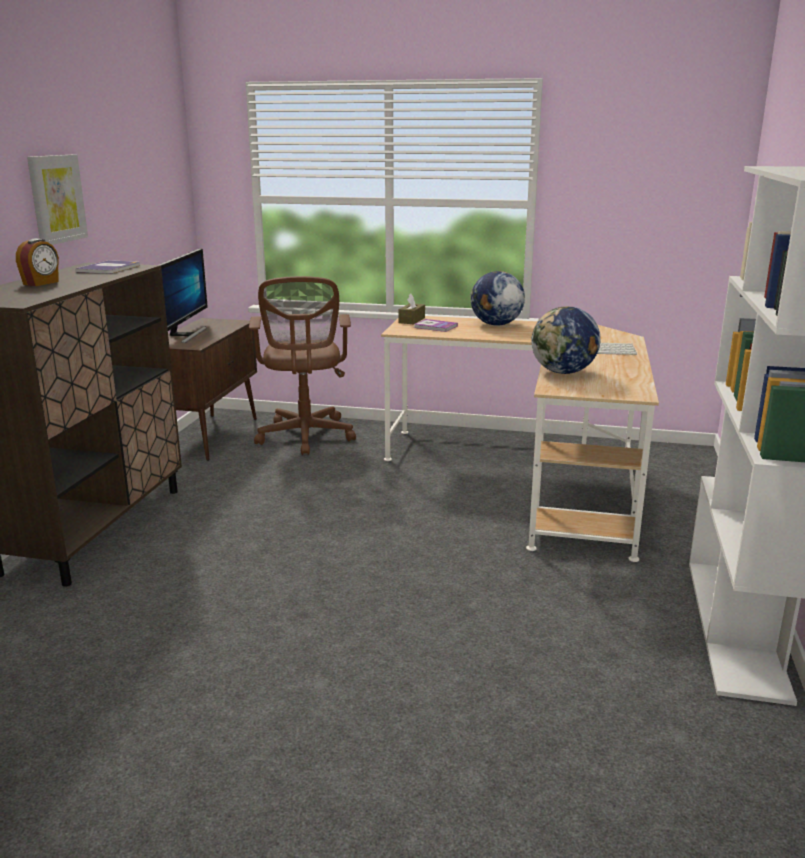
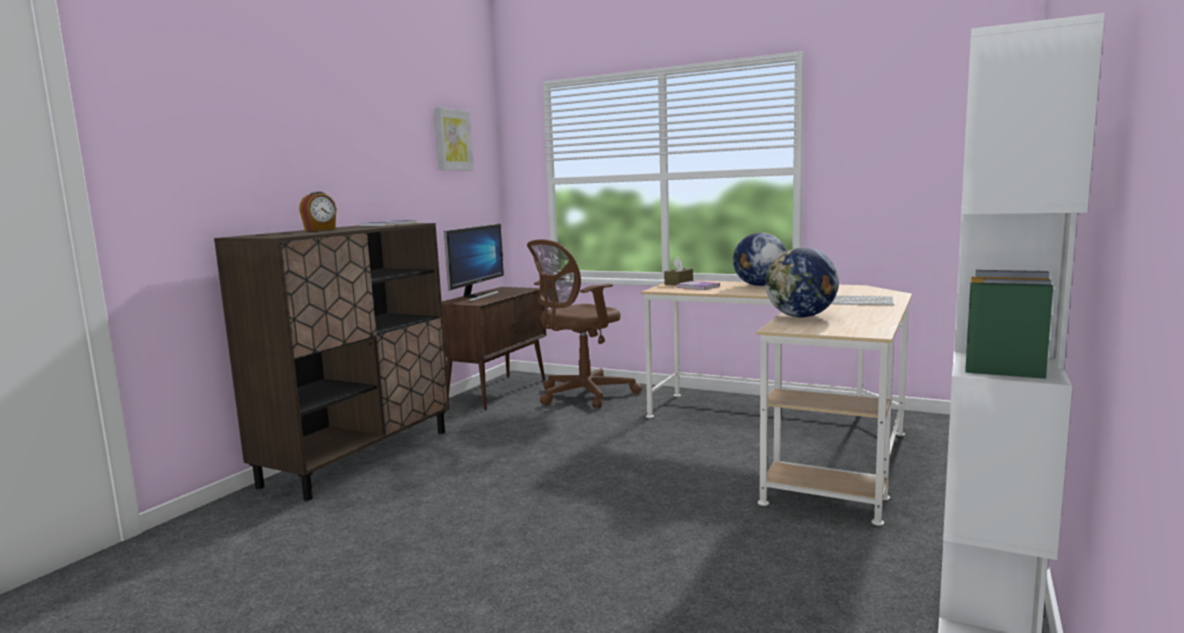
camera: 15 degrees right, 10 degrees down
(56, 199) = (355, 168): picture -> picture (452, 140)
(305, 437) = (581, 395): brown office chair -> brown office chair turned 45 degrees clockwise

